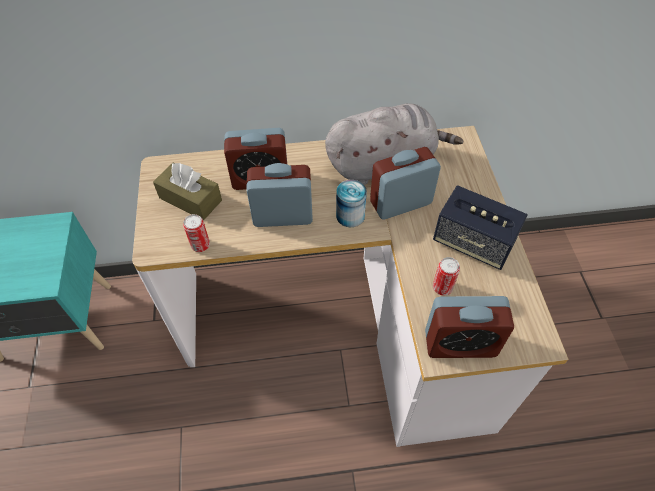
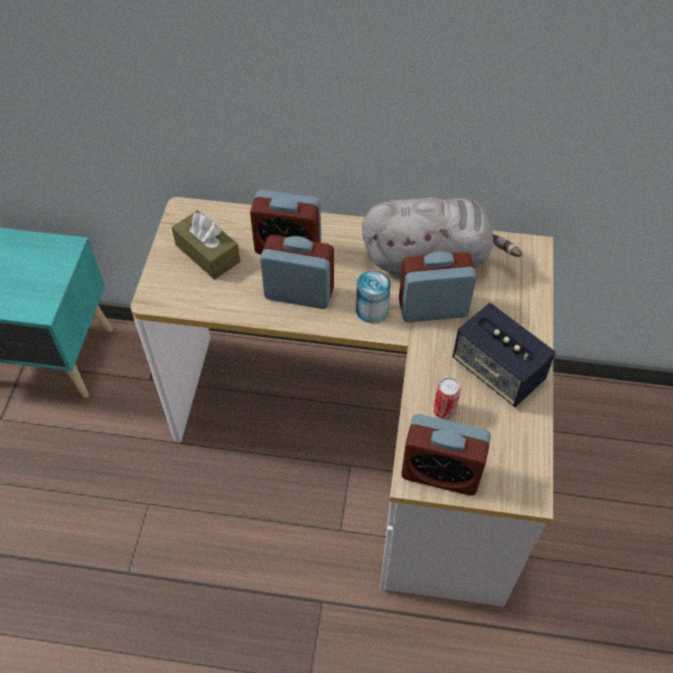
camera: 15 degrees right, 0 degrees up
(200, 245) = (203, 305): can -> none

